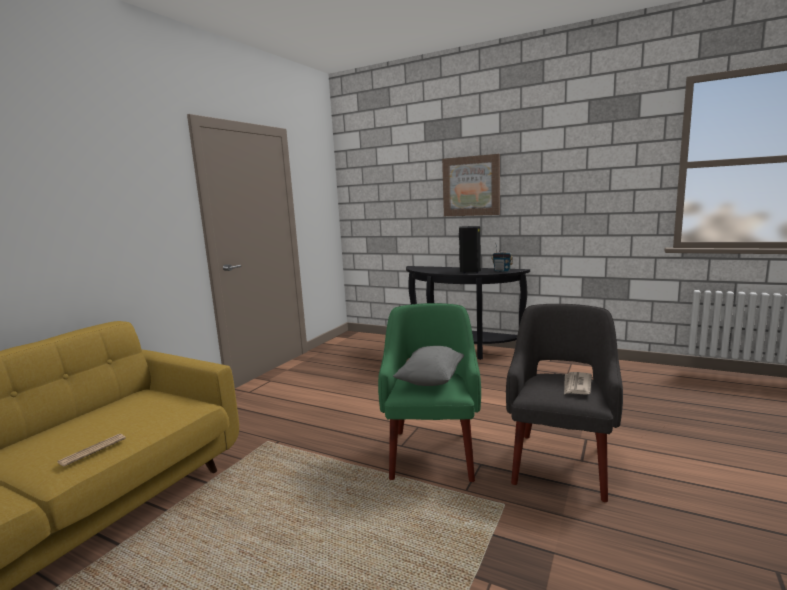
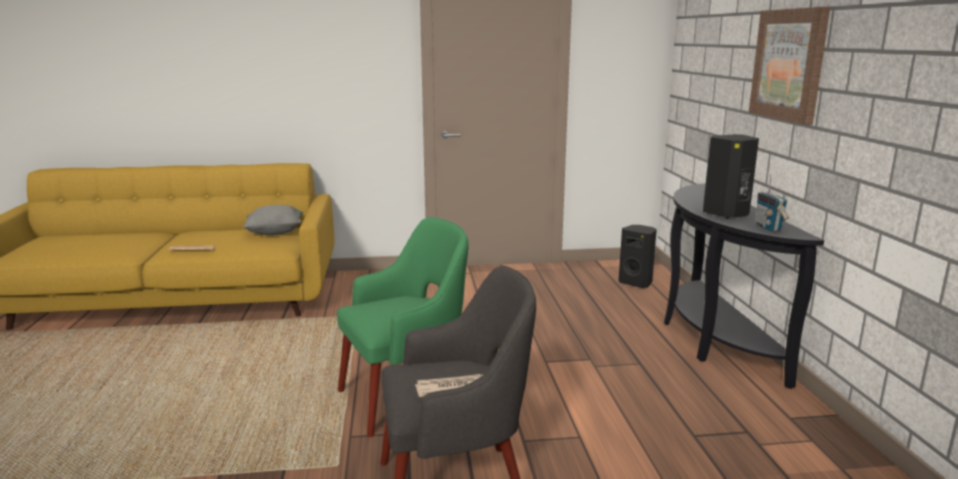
camera: 55 degrees right, 5 degrees up
(372, 344) = (636, 283): none -> black speaker
(430, 381) = (394, 310): grey pillow -> grey pillow (275, 233)

